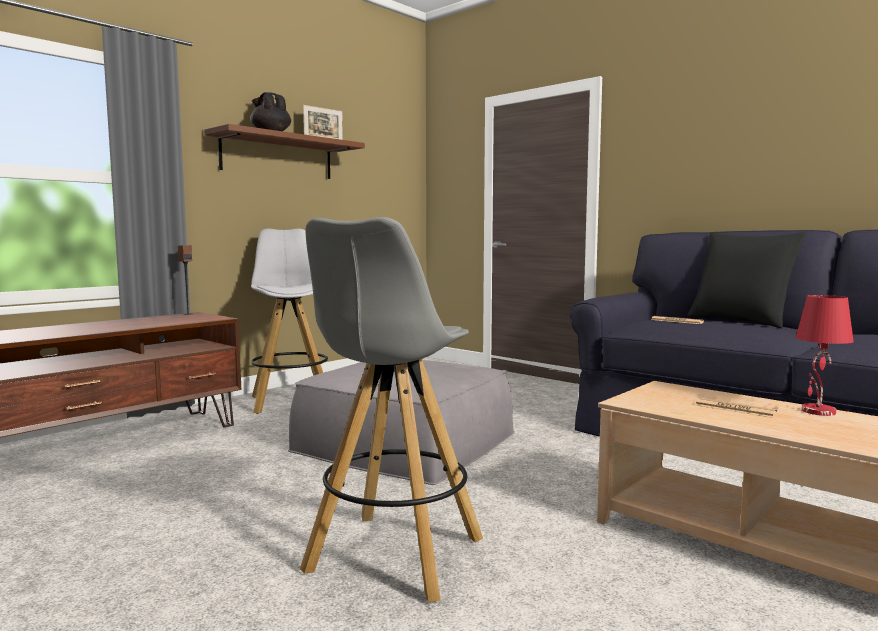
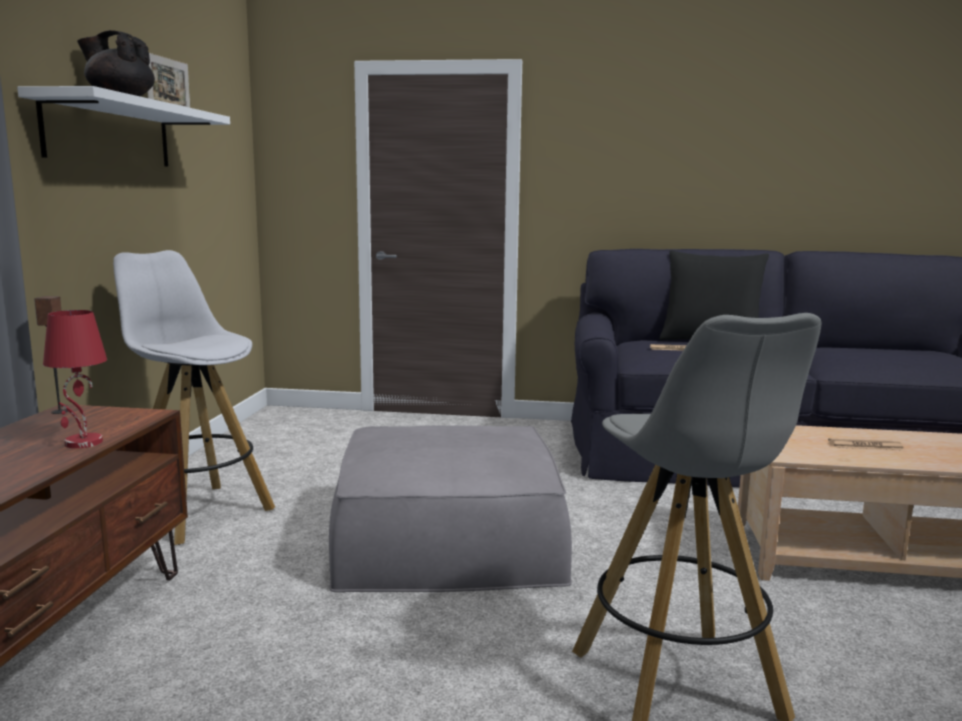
camera: 35 degrees left, 5 degrees up
(277, 156) = (109, 133): brown shelf -> white shelf
(818, 411) = (910, 436): red table lamp -> red table lamp (83, 443)

